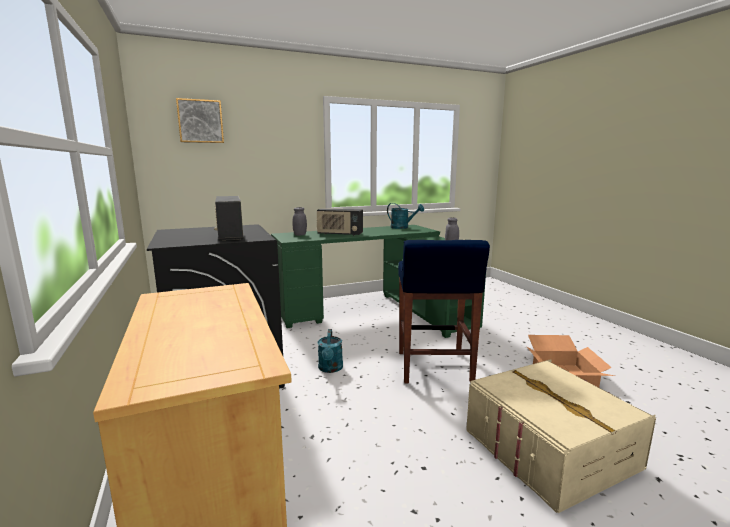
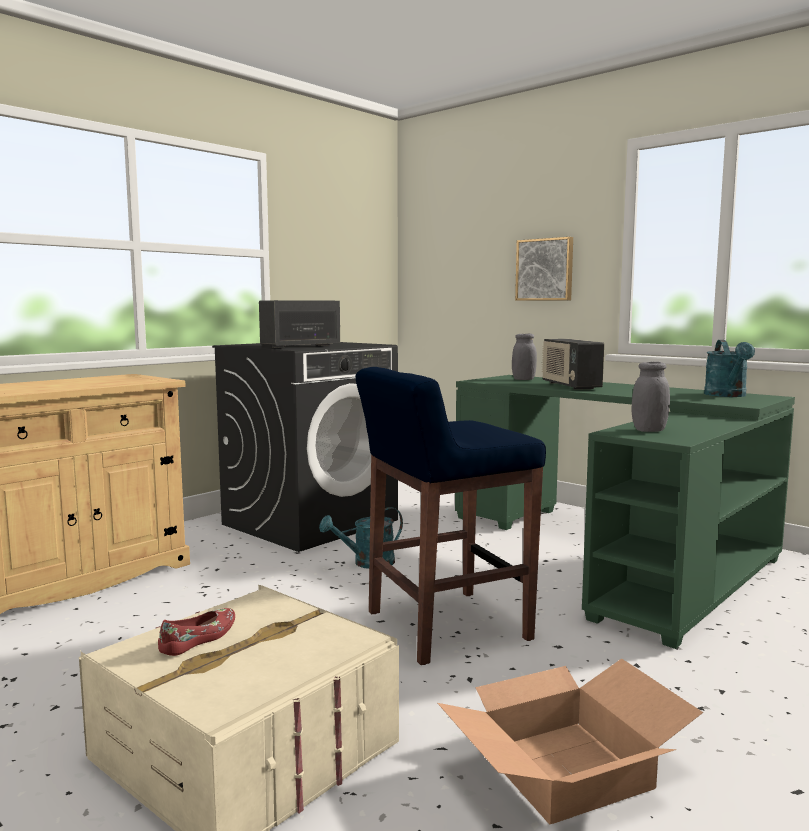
camera: 65 degrees right, 5 degrees down
(200, 121) = (459, 211): picture -> picture (545, 269)
(548, 407) = (200, 639): none -> red shoe

